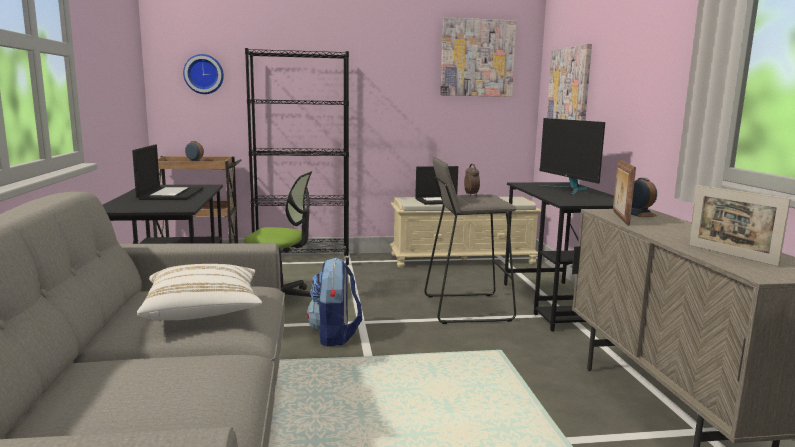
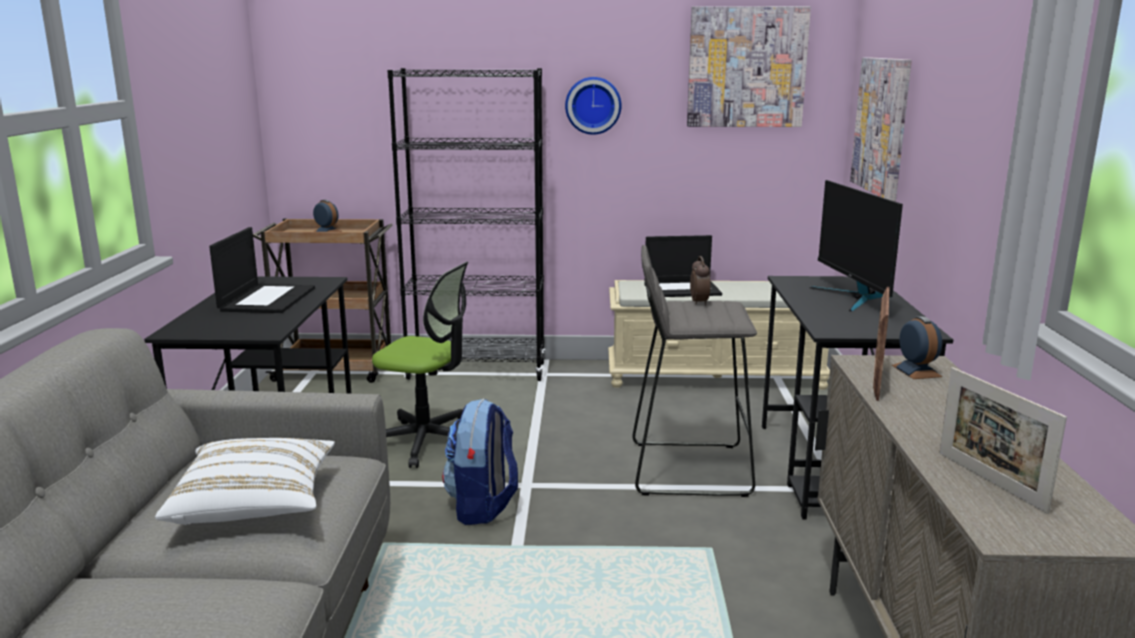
camera: 10 degrees right, 5 degrees up
(204, 74) = (339, 102): wall clock -> wall clock (593, 105)

